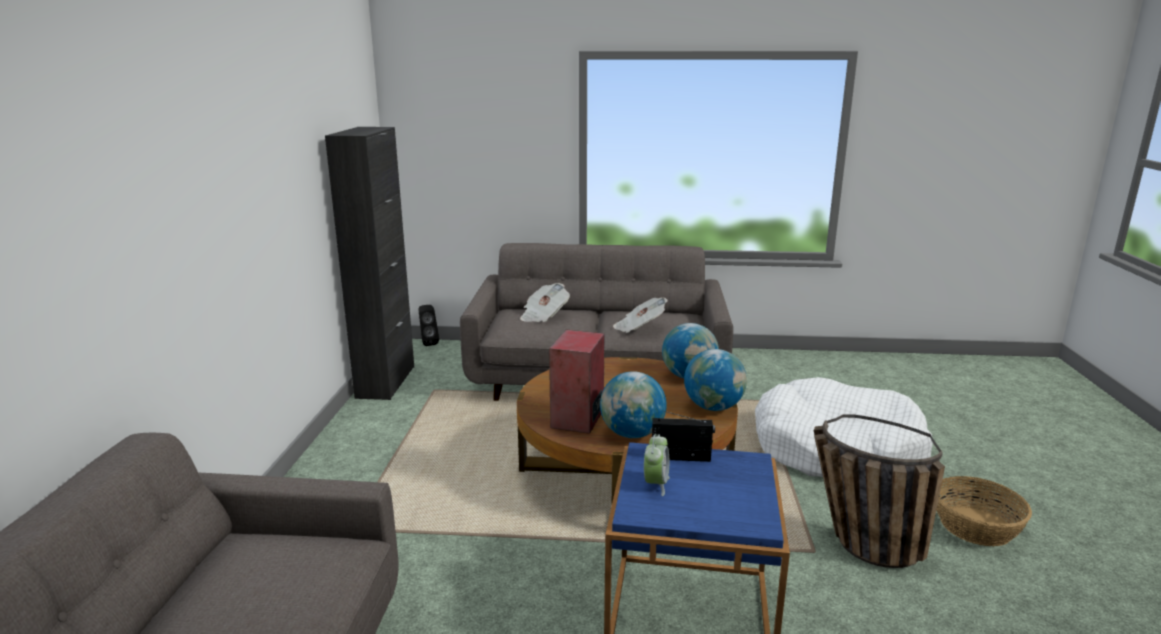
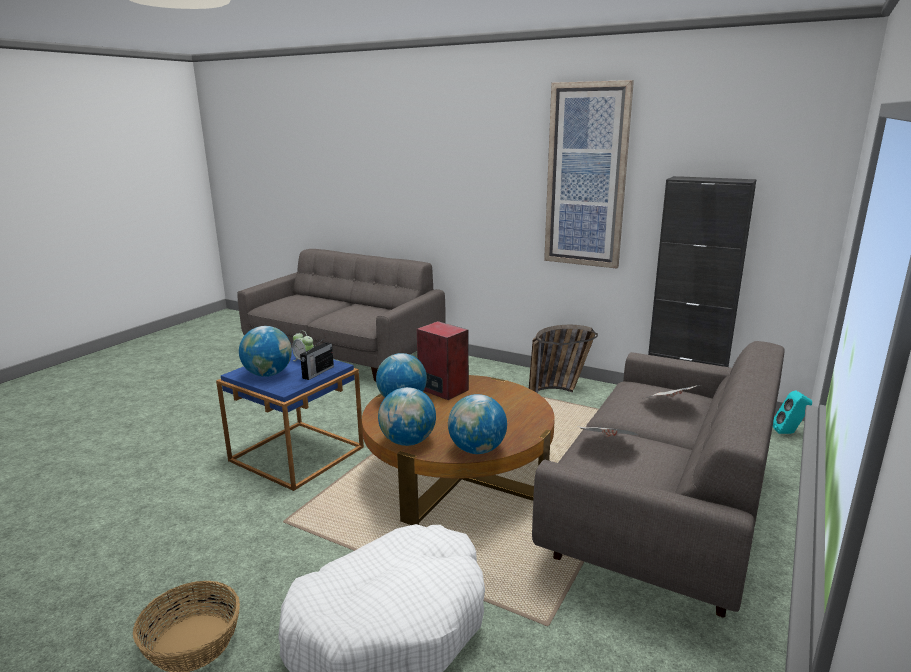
camera: 115 degrees right, 0 degrees up
(267, 155) = (586, 176): none -> picture
(428, 343) = (789, 433): black speaker -> turquoise speaker
(730, 494) = (268, 374): none -> globe
(858, 543) = (265, 549): basket -> basket (558, 392)

